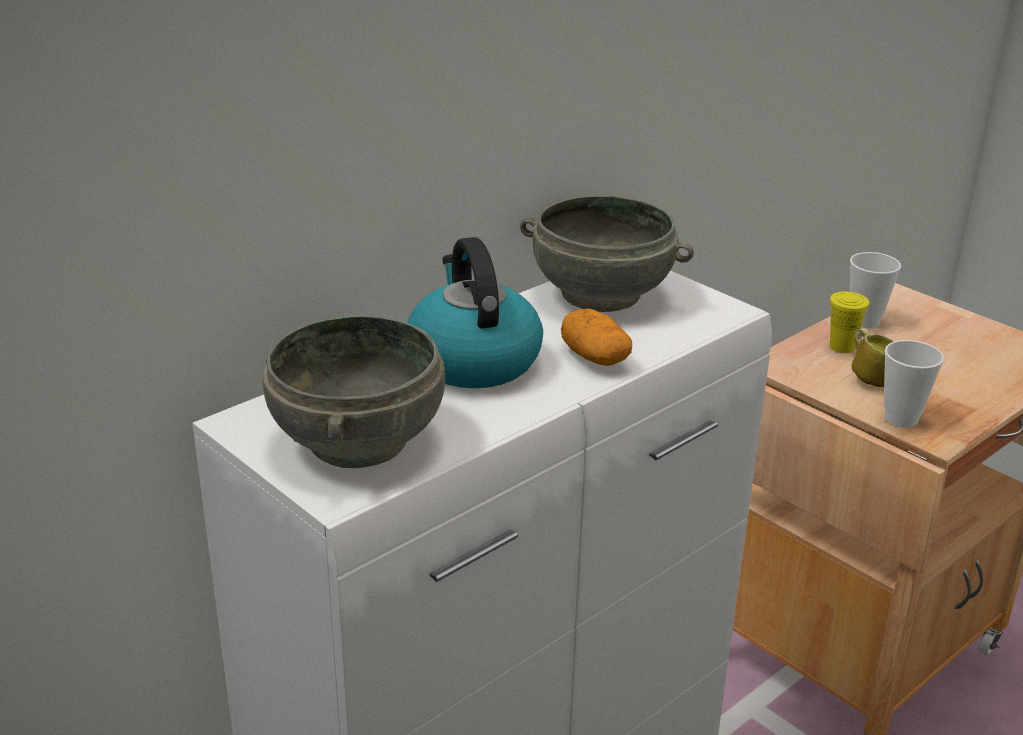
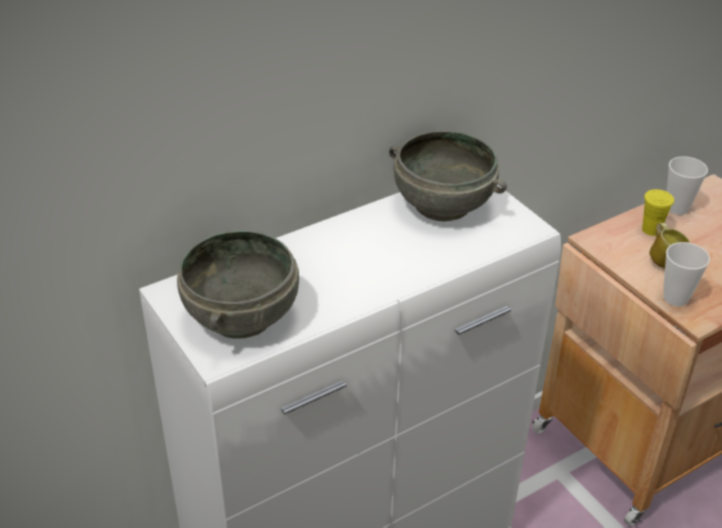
camera: 10 degrees right, 10 degrees up
(472, 360) = (335, 255): kettle -> none
(594, 357) = (420, 261): potato -> none

